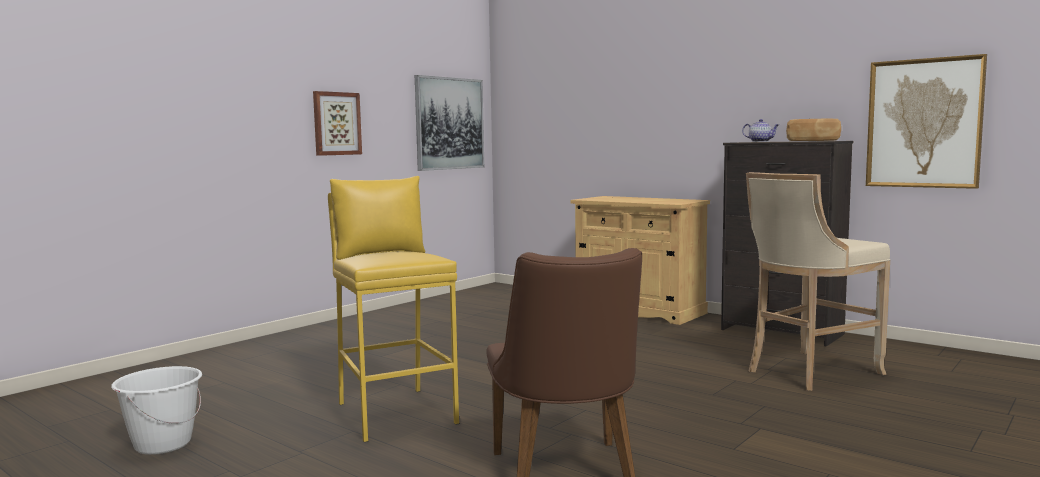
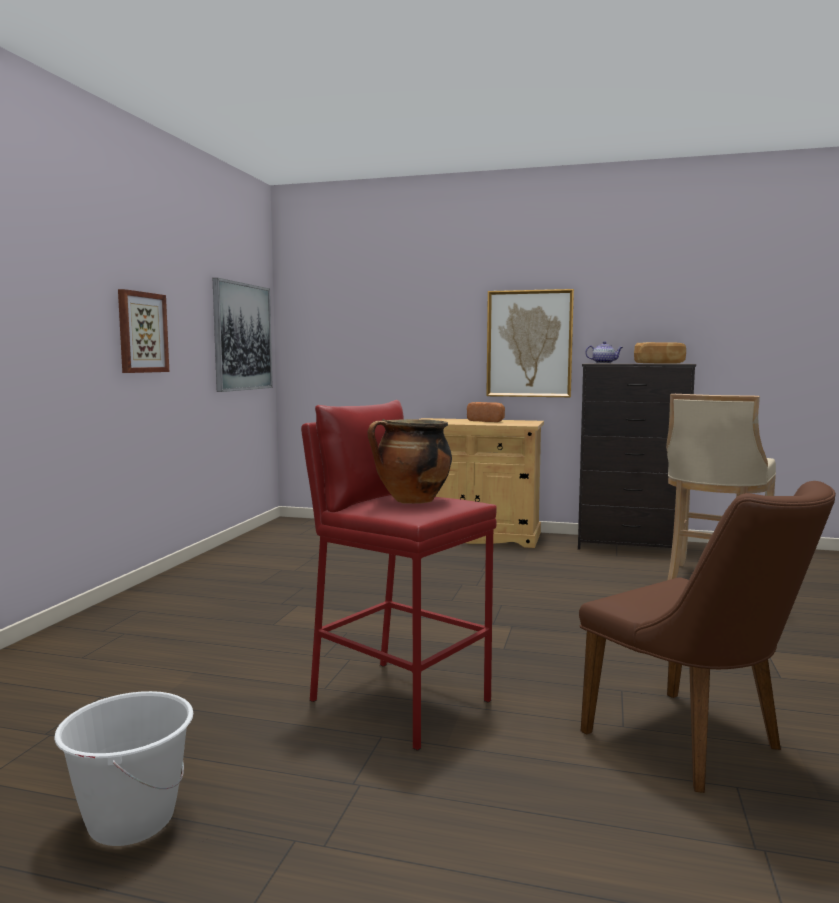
camera: 25 degrees left, 0 degrees up
(393, 255) = (411, 501): none -> cooking pot
(396, 413) = (399, 700): yellow stool -> red stool
(650, 199) = (487, 421): none -> bread
(924, 123) = (750, 349): picture -> picture (529, 344)

